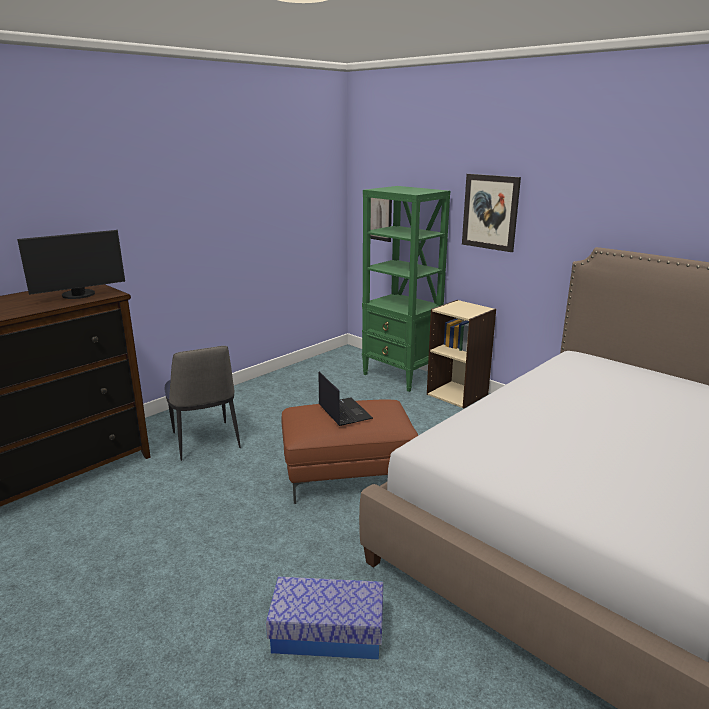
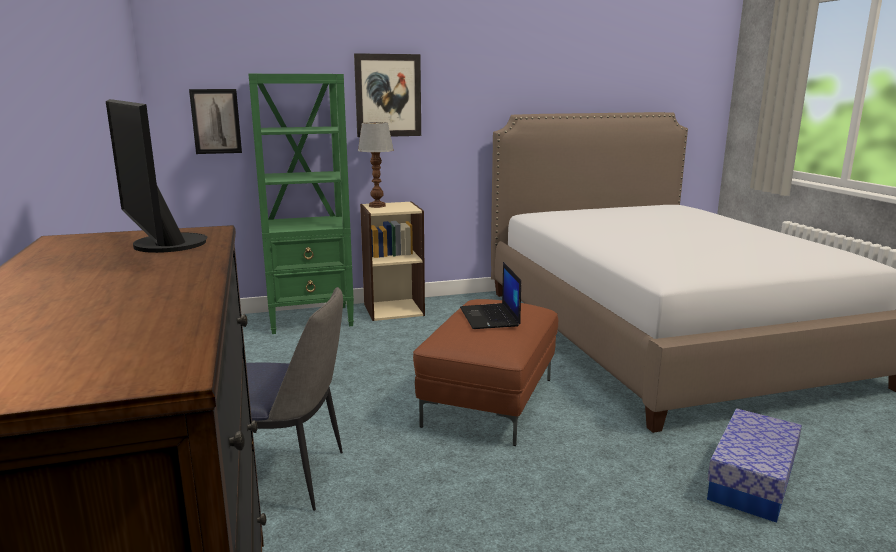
camera: 60 degrees left, 5 degrees down
(79, 295) = (161, 245): monitor -> monitor turned 150 degrees clockwise
(344, 412) = (490, 317): laptop -> laptop turned 105 degrees counterclockwise
(459, 305) = (378, 206): none -> table lamp

